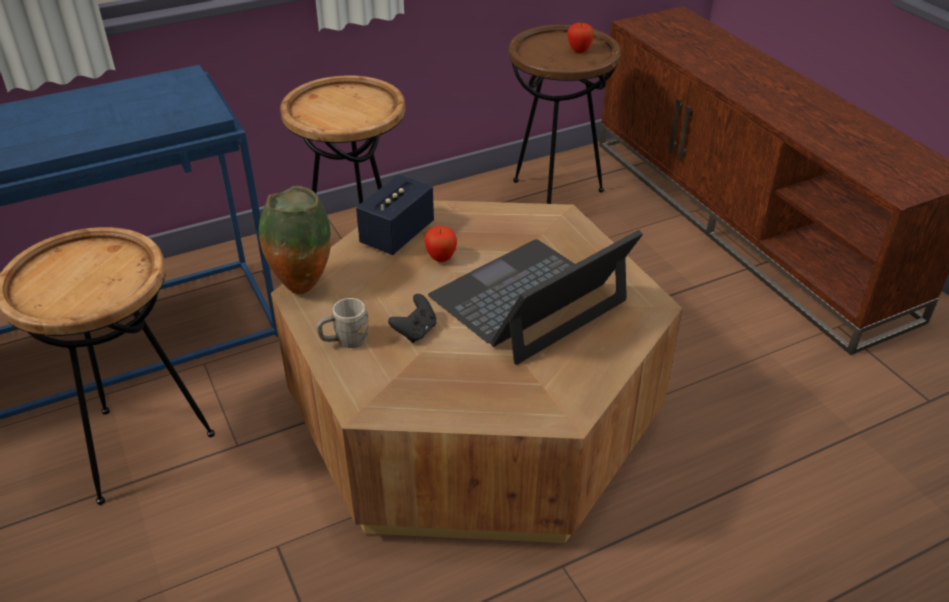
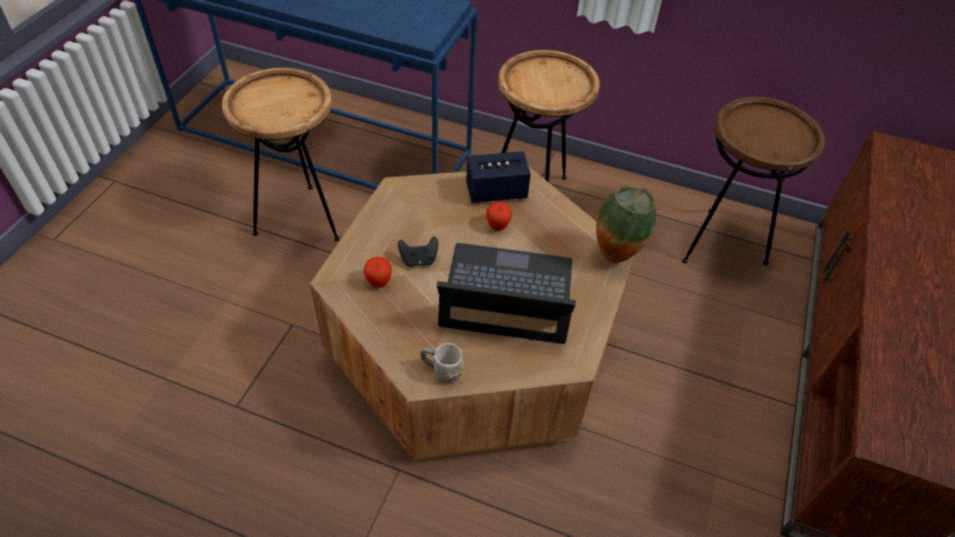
camera: 45 degrees right, 10 degrees up
(302, 286) = (403, 186): vase -> vase (615, 257)
(345, 341) = (378, 235): grey mug -> grey mug (442, 371)
(579, 51) = (780, 139): apple -> apple (379, 282)

